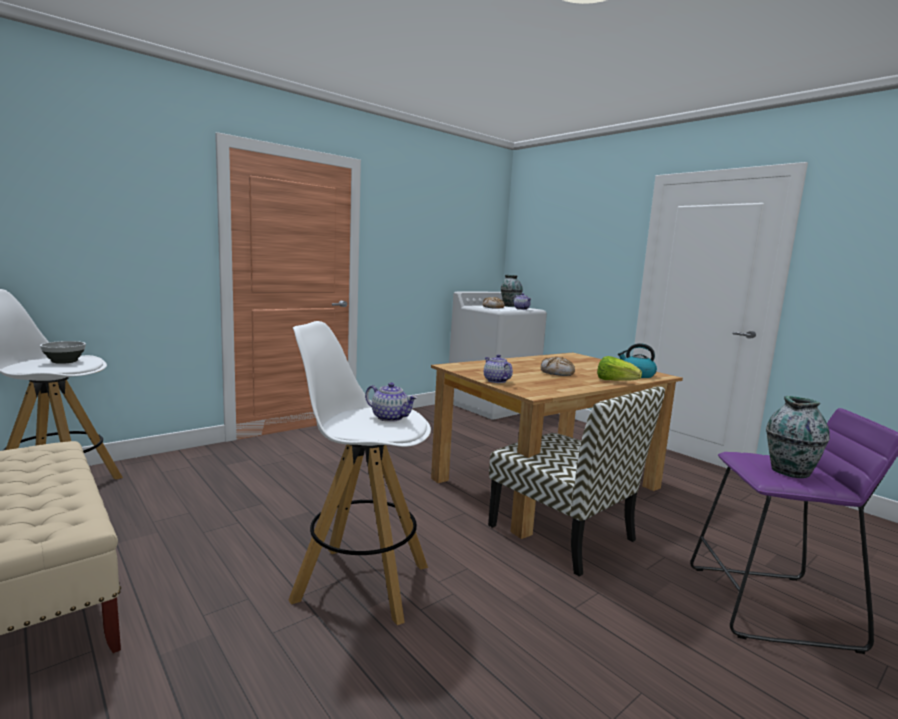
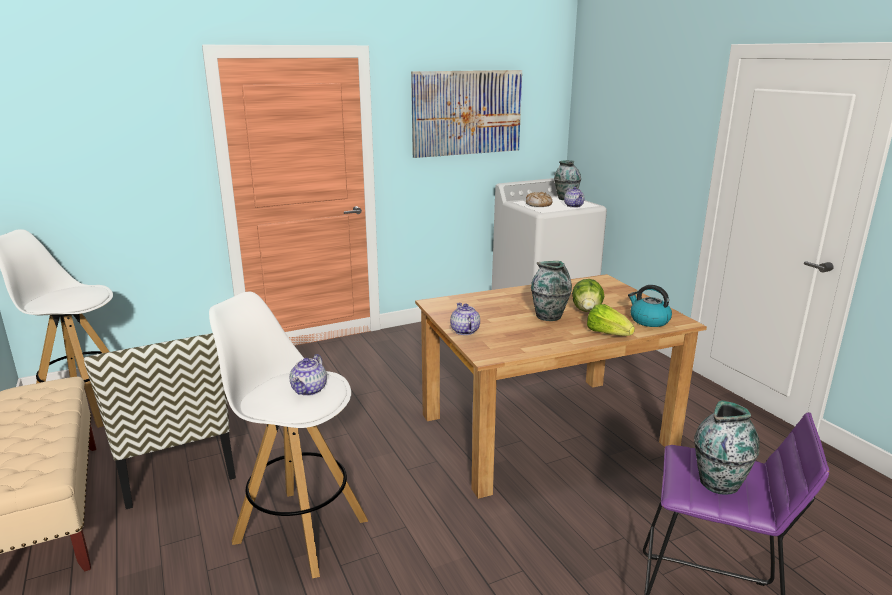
camera: 15 degrees right, 10 degrees up
(64, 361) = (74, 296): bowl -> none
(390, 418) = (309, 390): teapot -> teapot turned 60 degrees clockwise
(433, 229) = (467, 113): none -> picture
(557, 373) = (549, 317): bread -> vase
(563, 533) = (527, 496): chair -> chair (176, 464)
(582, 370) = (587, 310): none -> lettuce

